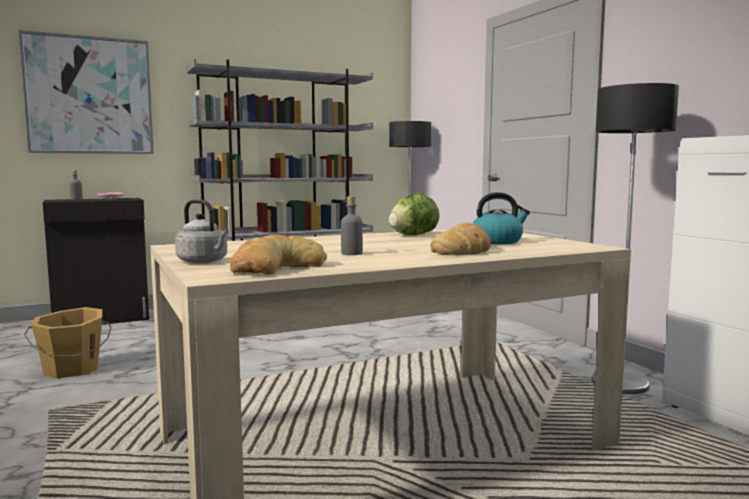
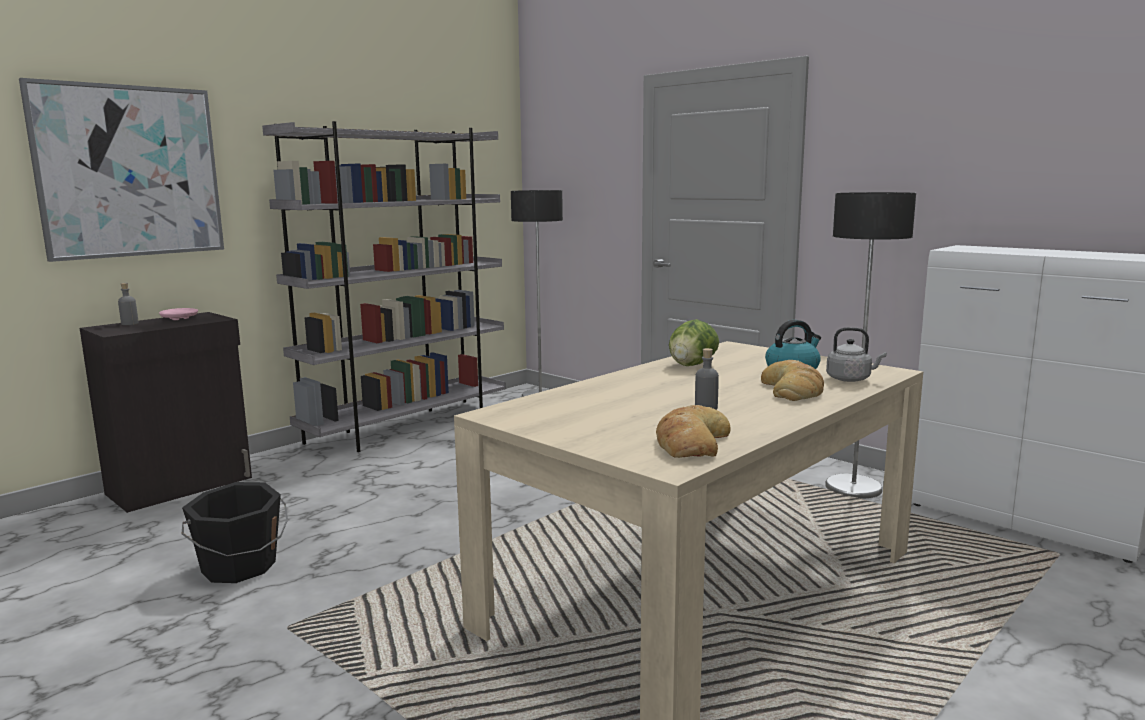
camera: 20 degrees left, 5 degrees up
(71, 369) = (239, 567): orange bucket -> black bucket
(204, 261) = (595, 441): grey kettle -> grey kettle (851, 379)

